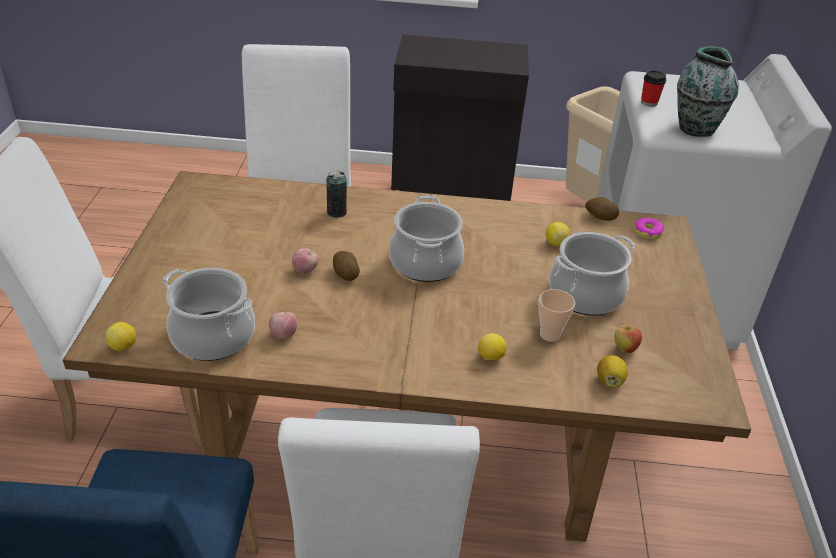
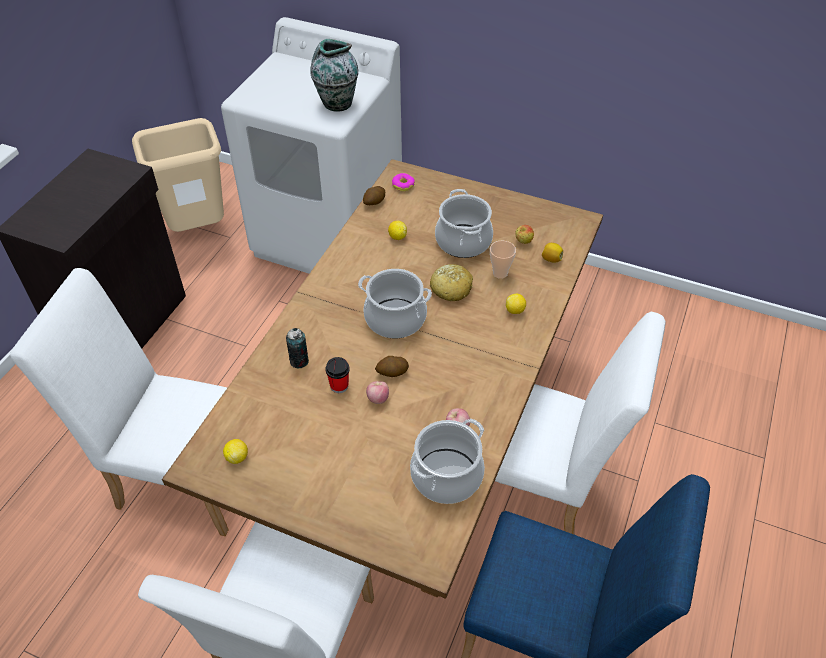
camera: 70 degrees left, 10 degrees up
(123, 346) = (442, 543): lemon -> lemon (237, 457)
(497, 297) = (451, 288): none -> bread
(649, 102) = (285, 111): cup -> cup (339, 386)

